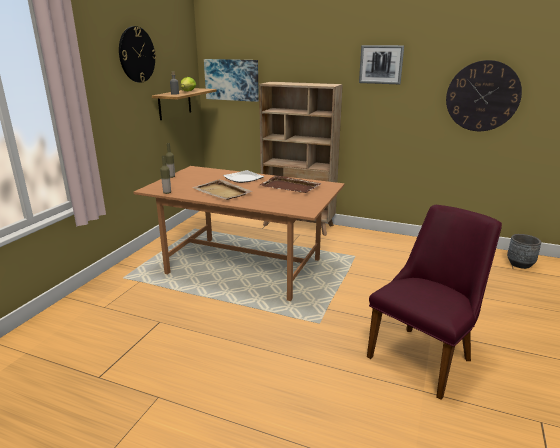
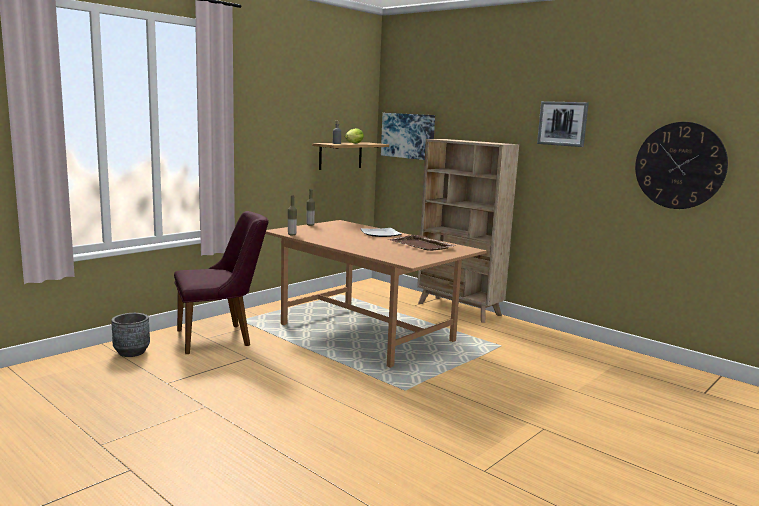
camera: 20 degrees right, 10 degrees down
(136, 54) = (300, 101): wall clock -> none
(222, 192) = (345, 240): beige tray -> none
(426, 355) = (500, 438): purple chair -> purple chair (221, 337)
(520, 264) = (720, 390): grey planter -> grey planter (132, 352)

